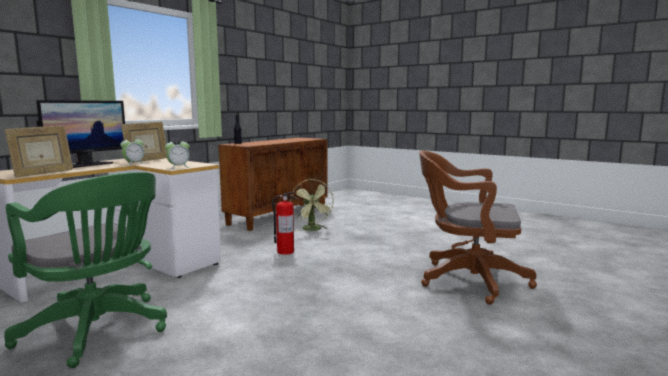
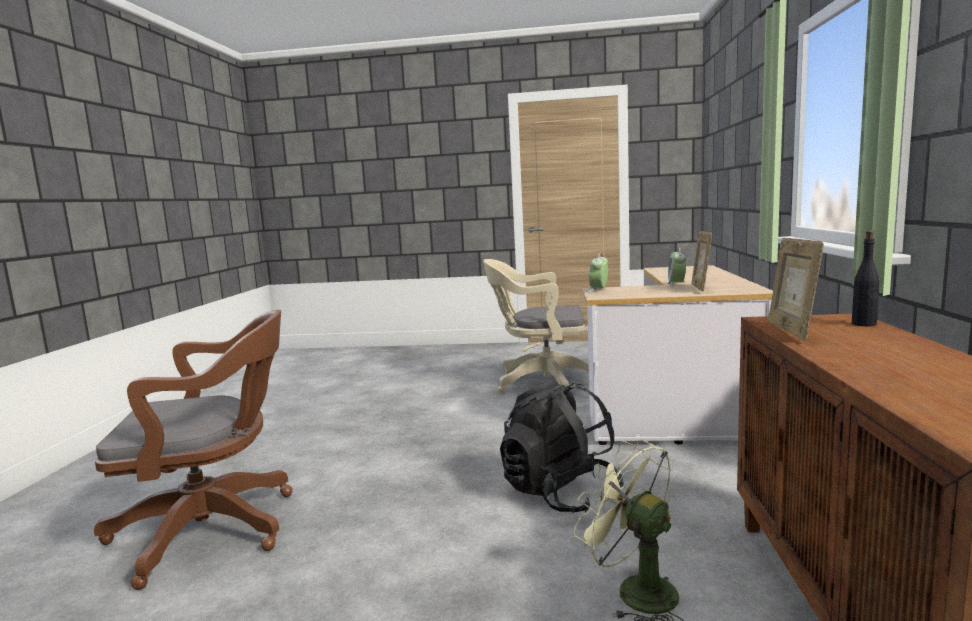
camera: 150 degrees right, 0 degrees up
(43, 174) = (655, 271): picture frame -> picture frame (791, 331)
(87, 164) = (709, 277): monitor -> none
(99, 331) = (541, 383): green office chair -> beige office chair
(285, 251) = (560, 493): fire extinguisher -> black backpack

